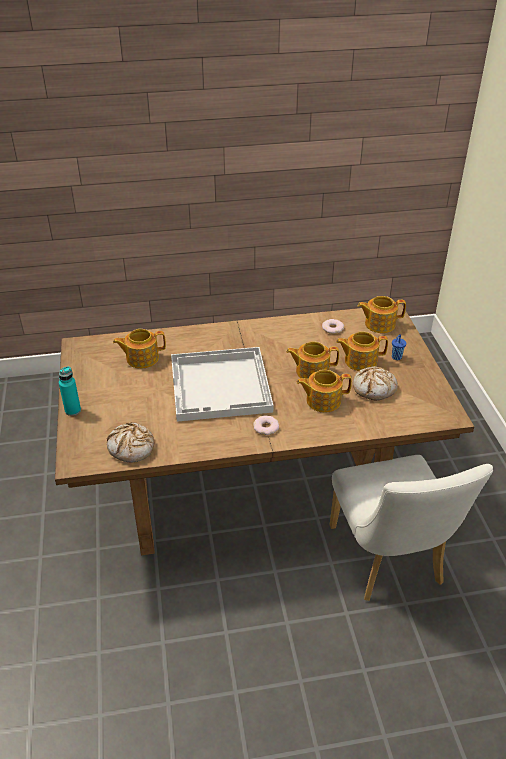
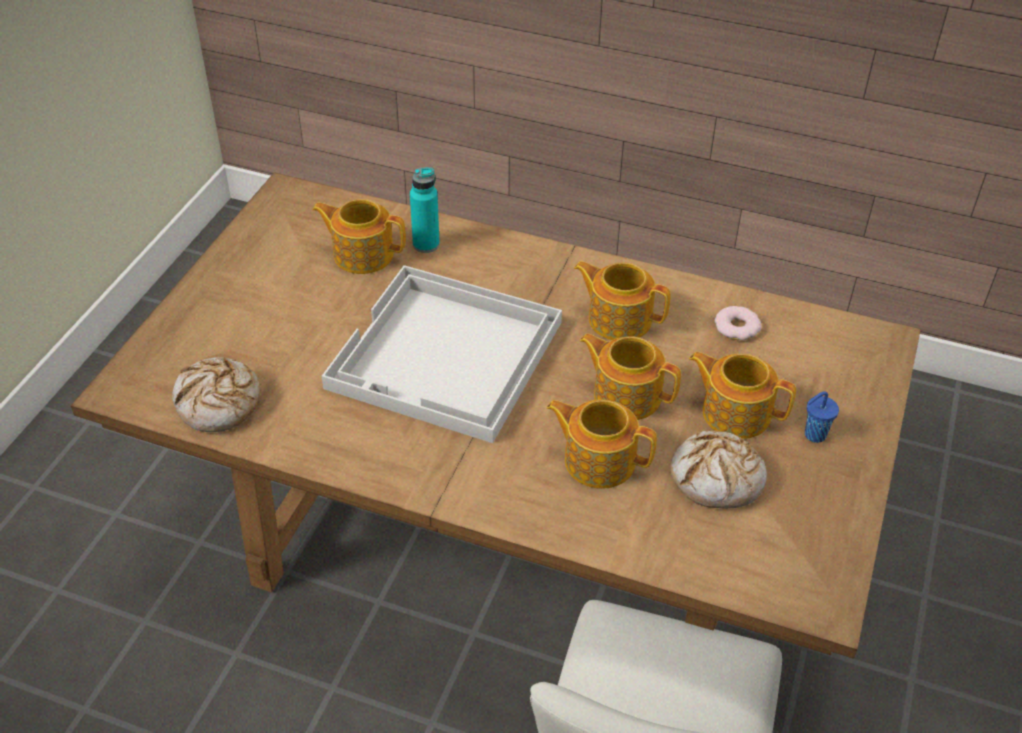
camera: 30 degrees right, 5 degrees up
(73, 410) = (188, 301): turquoise bottle -> turquoise bottle (426, 244)
(266, 427) = (457, 466): donut -> none
(379, 324) = (837, 353): teapot -> teapot (618, 319)

